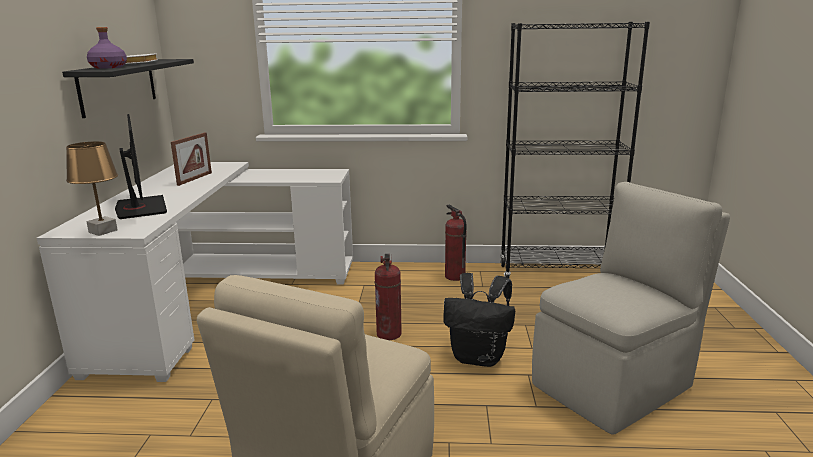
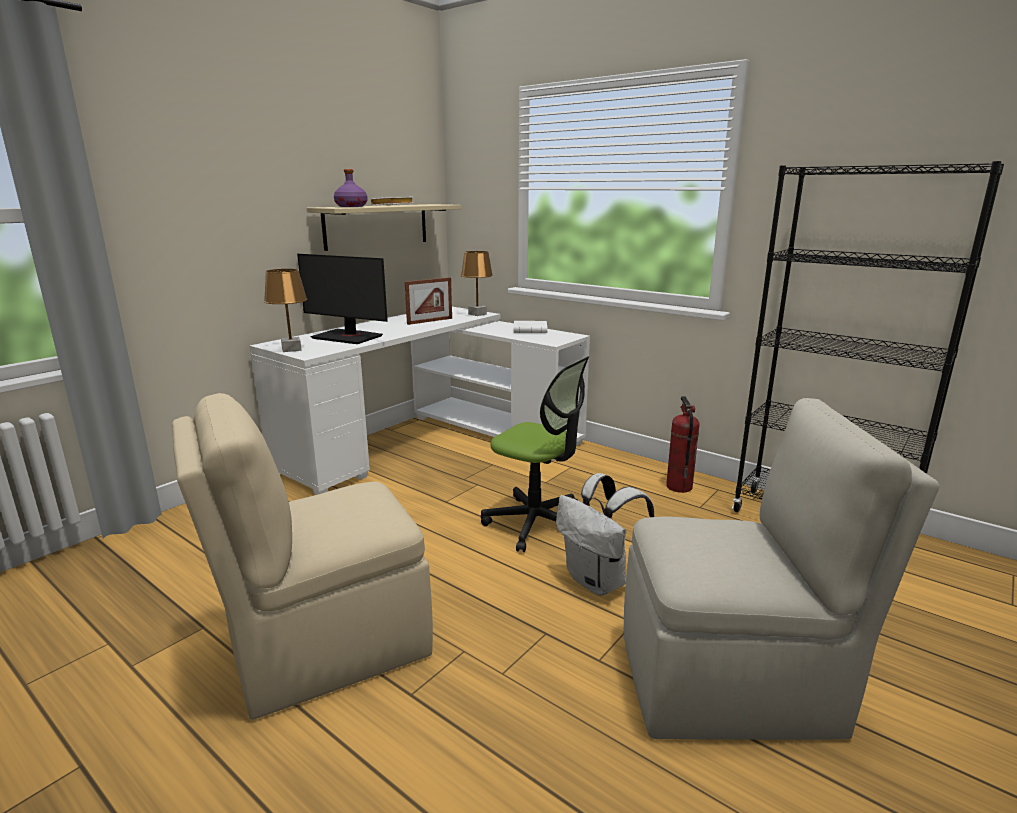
camera: 35 degrees right, 0 degrees up
(118, 86) = (377, 226): black shelf -> beige shelf
(140, 208) = (348, 337): monitor -> monitor turned 105 degrees clockwise
(228, 165) = (477, 314): none -> brown table lamp
(294, 172) = (531, 330): none -> white book
(389, 334) = (537, 523): fire extinguisher -> office chair
(479, 358) = (599, 581): black backpack -> white backpack

